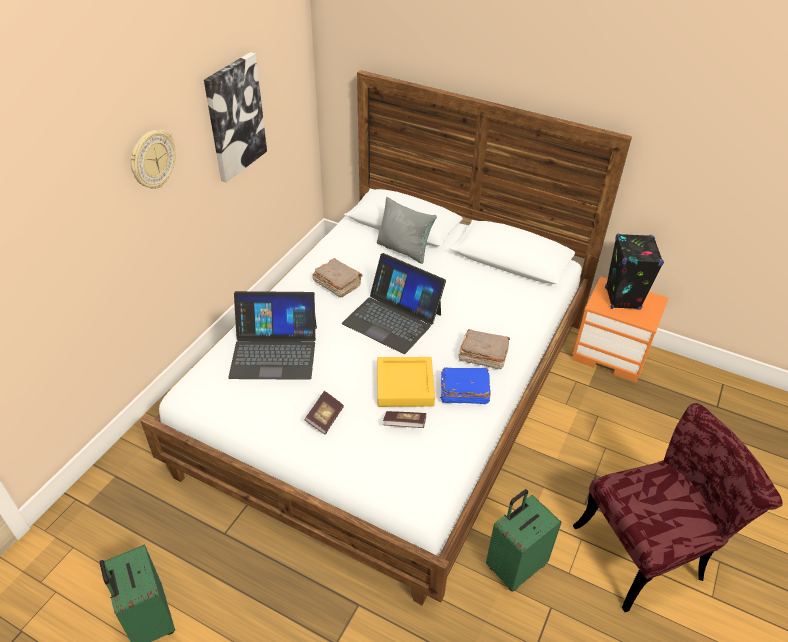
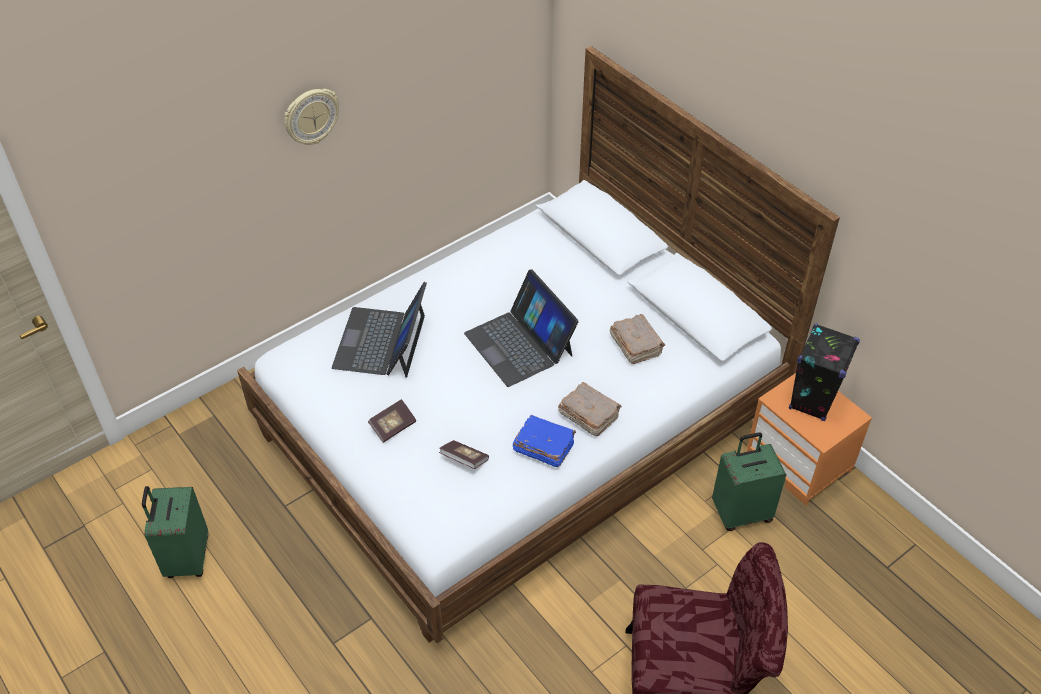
camera: 25 degrees right, 5 degrees up
(235, 117) = (424, 78): picture -> none
(274, 351) = (381, 342): laptop -> laptop turned 75 degrees clockwise
(337, 284) = (485, 286): brown book -> brown book (635, 345)
(404, 250) = (581, 267): grey pillow -> none
(405, 385) = (488, 420): yellow tray -> none
(515, 566) = (540, 643): green suitcase -> green suitcase (741, 512)

